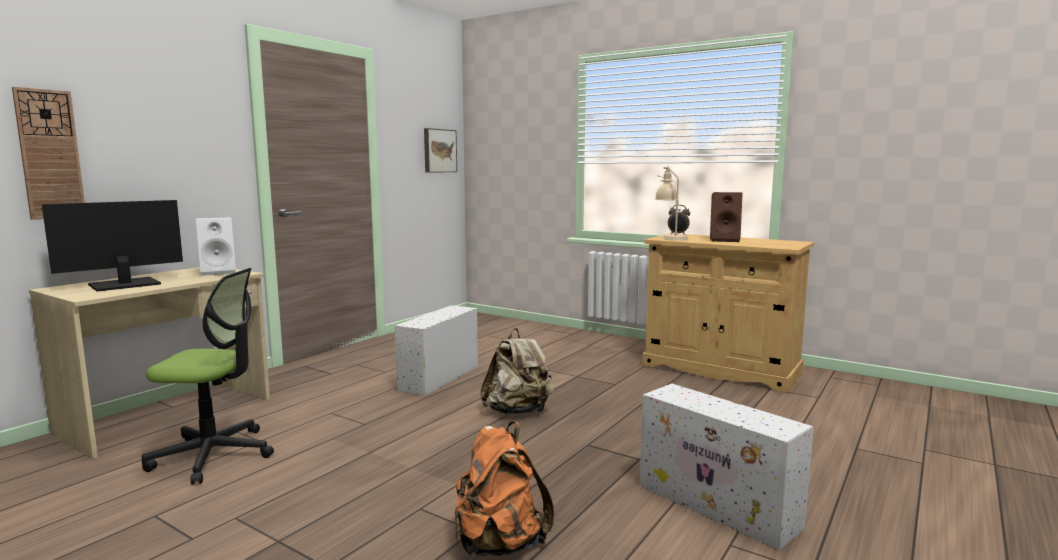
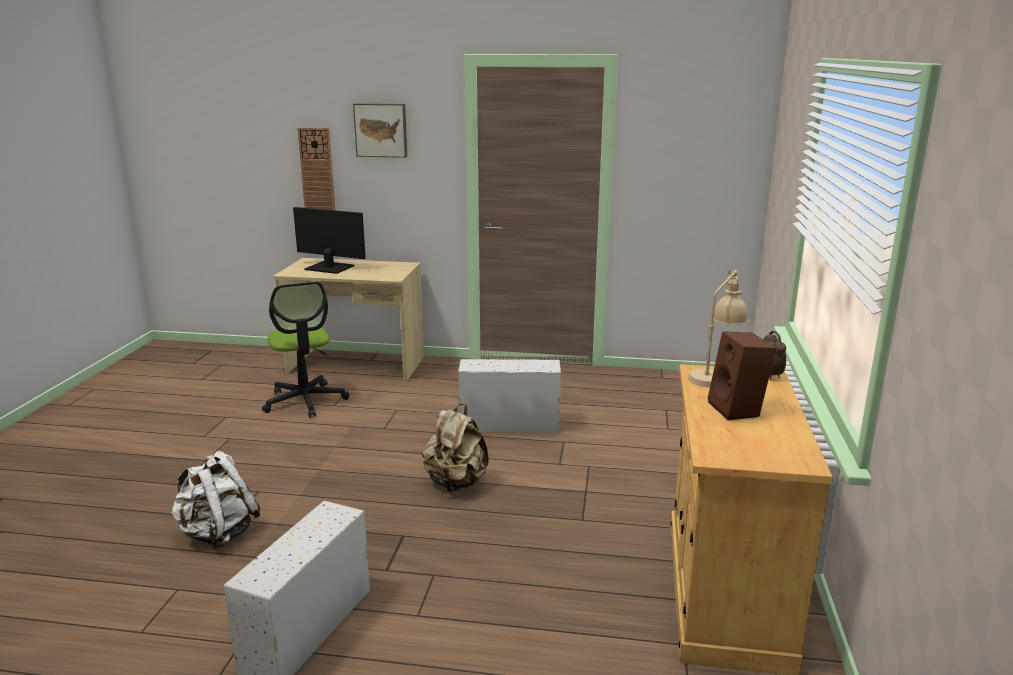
camera: 65 degrees right, 10 degrees up
(219, 272) = (391, 272): white speaker -> none
(439, 151) = (718, 169): picture -> picture (381, 130)
(499, 544) = (218, 534): orange backpack -> white backpack

